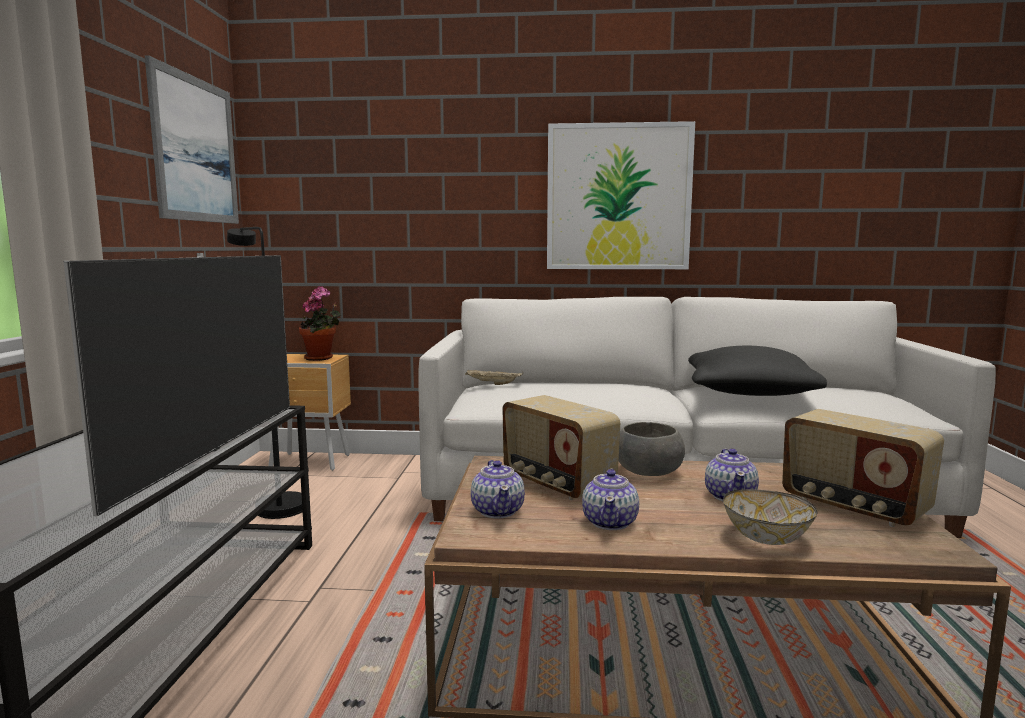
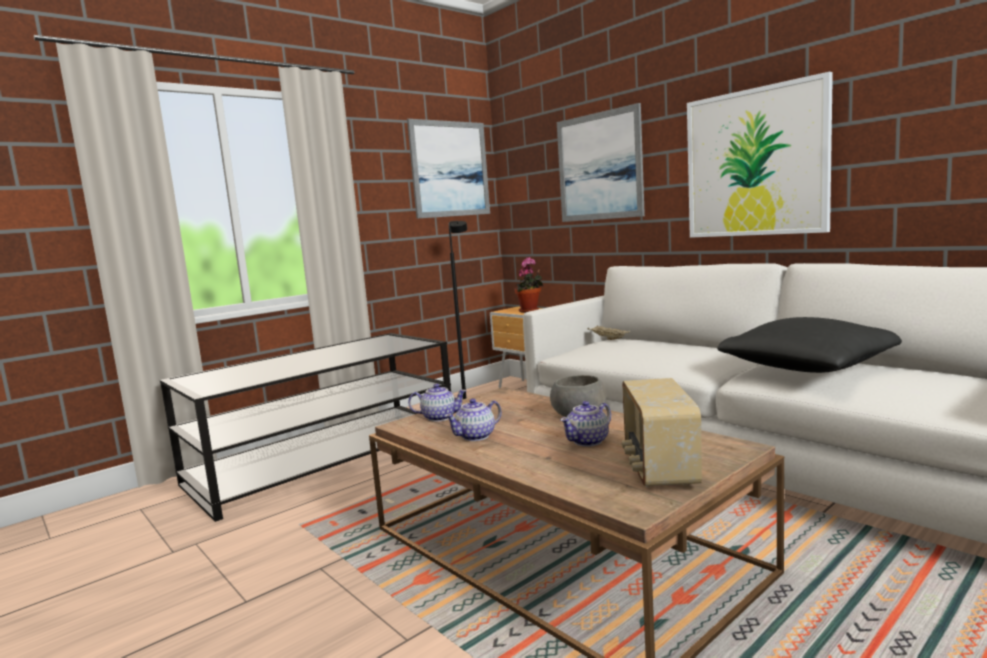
camera: 45 degrees right, 0 degrees up
(213, 450) = (355, 360): television -> none
(423, 179) = (599, 167): none -> picture
(498, 511) = (439, 417): teapot -> teapot turned 120 degrees counterclockwise
(556, 483) = (504, 410): radio -> none
(767, 538) = (537, 467): bowl -> none

